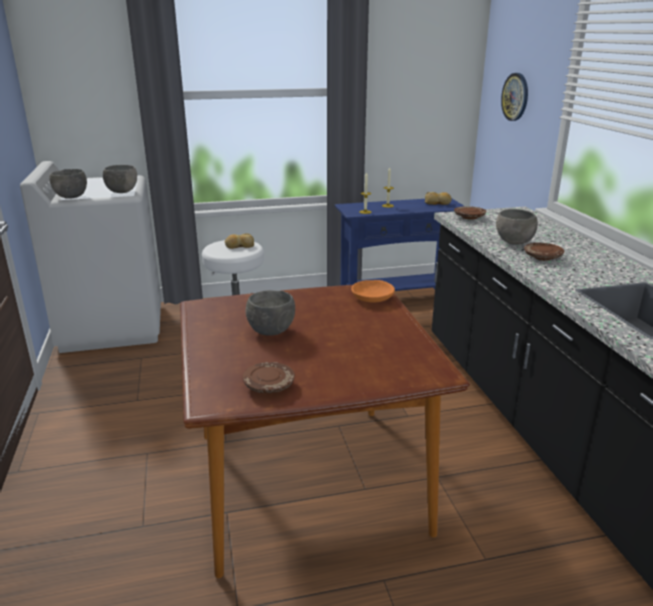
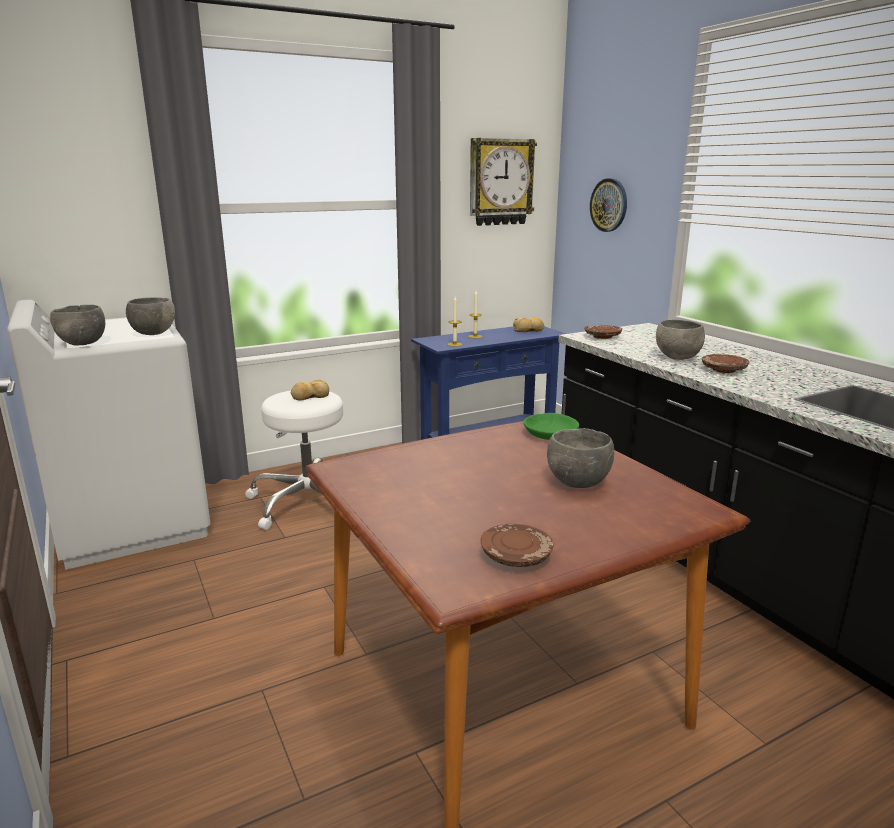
camera: 15 degrees left, 5 degrees down
(270, 331) = (459, 487): grey bowl -> grey bowl (577, 483)
(372, 297) = (550, 434): orange bowl -> green bowl
(426, 73) = (500, 182): none -> wall clock

